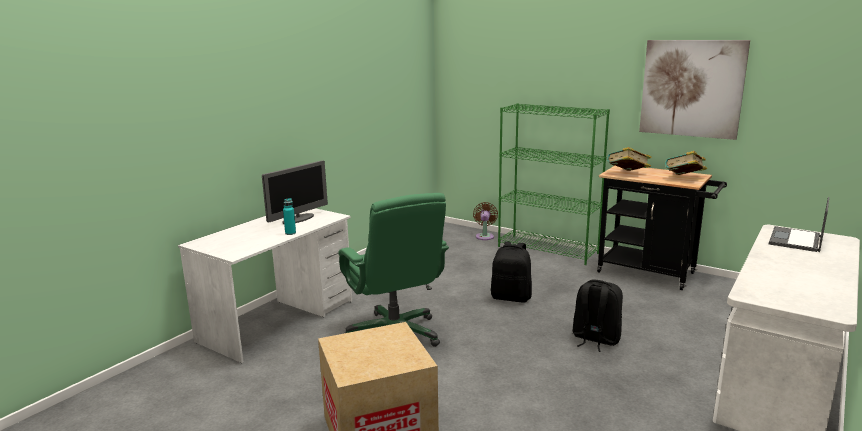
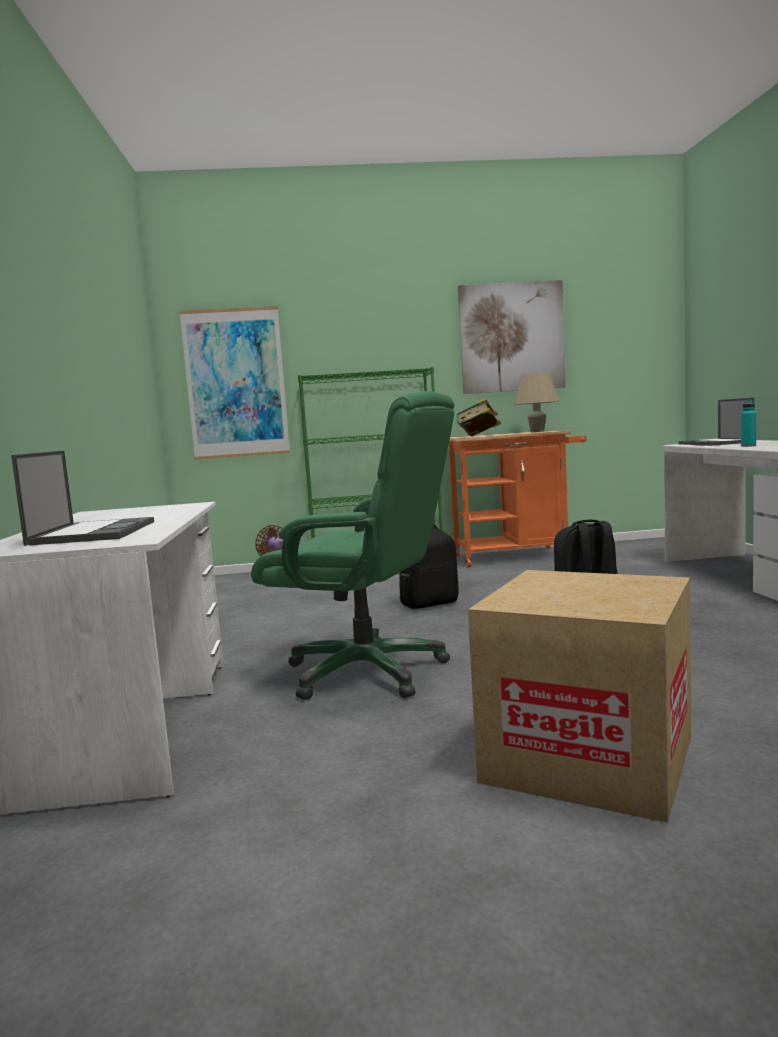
camera: 40 degrees left, 10 degrees down
(246, 238) = (93, 533): none -> laptop
(290, 233) = (169, 518): turquoise bottle -> turquoise bottle (748, 446)
(298, 219) = (133, 513): monitor -> none
(478, 100) = (236, 383): none -> picture
(652, 273) = (517, 556): black cart -> orange cart
(684, 178) = (537, 431): book -> beige table lamp

